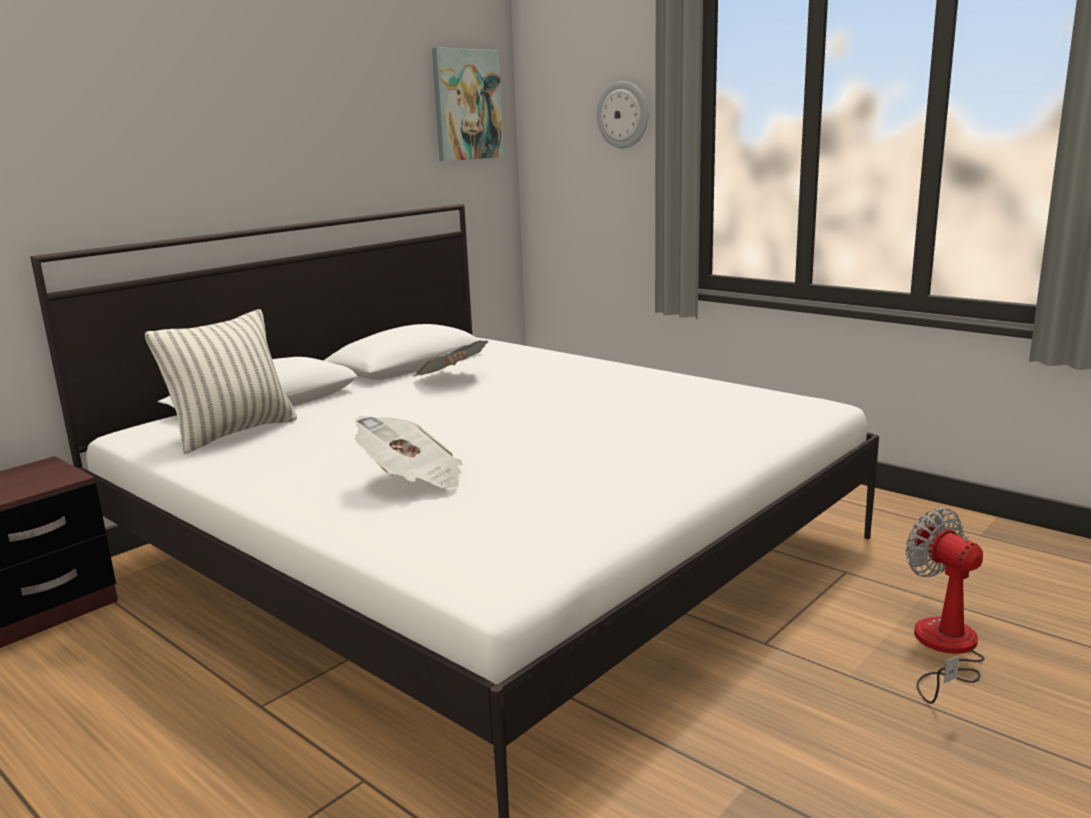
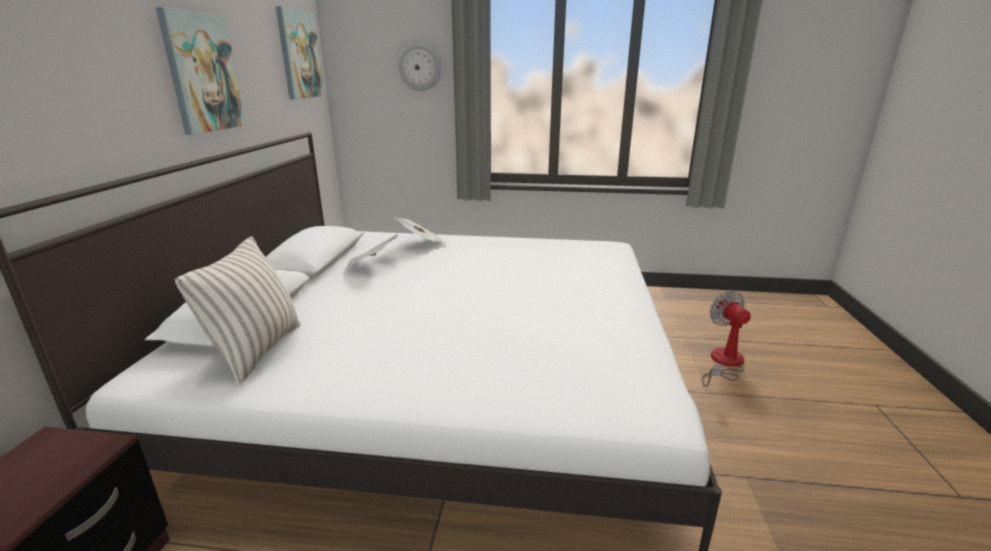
camera: 35 degrees left, 5 degrees up
(301, 133) = (202, 73): none -> picture
(413, 479) = (484, 352): newspaper -> newspaper (422, 244)
(944, 649) = (724, 363): fan -> fan turned 45 degrees clockwise

